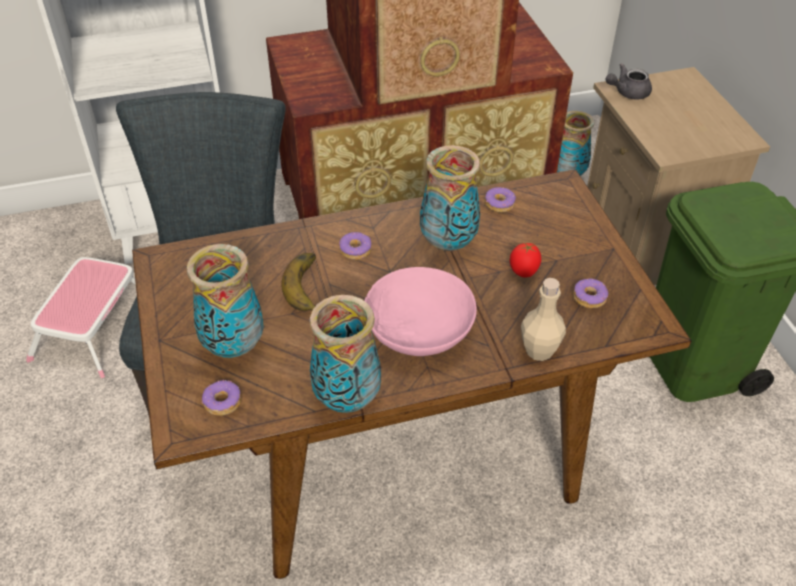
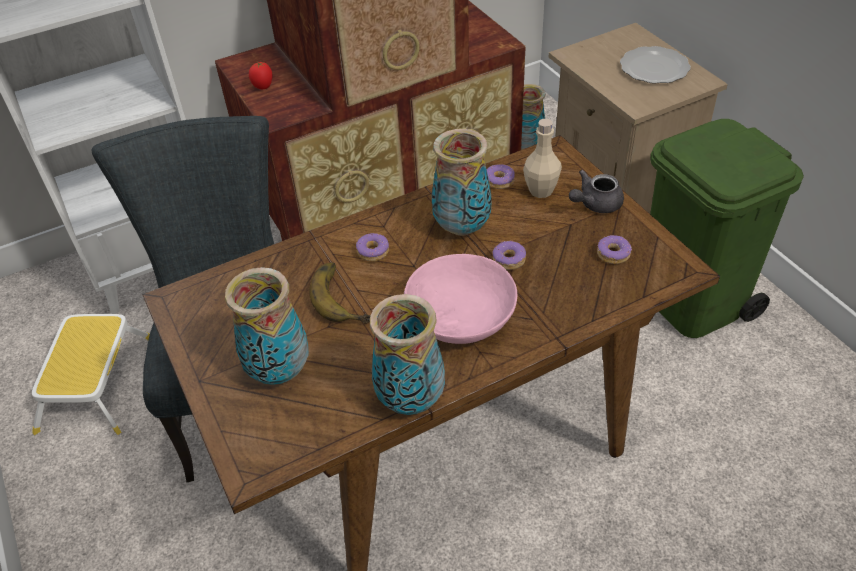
camera: 10 degrees left, 0 degrees up
(94, 325) = (96, 382): pink step ladder -> yellow step ladder
(222, 402) = (284, 430): donut -> donut (508, 260)
(523, 273) = (543, 242): tomato -> tomato (263, 87)
(539, 350) = (582, 314): beige bottle -> beige bottle (541, 190)
(627, 92) = (582, 56): grey teapot -> grey teapot (595, 204)
(698, 117) = (655, 67): none -> plate

